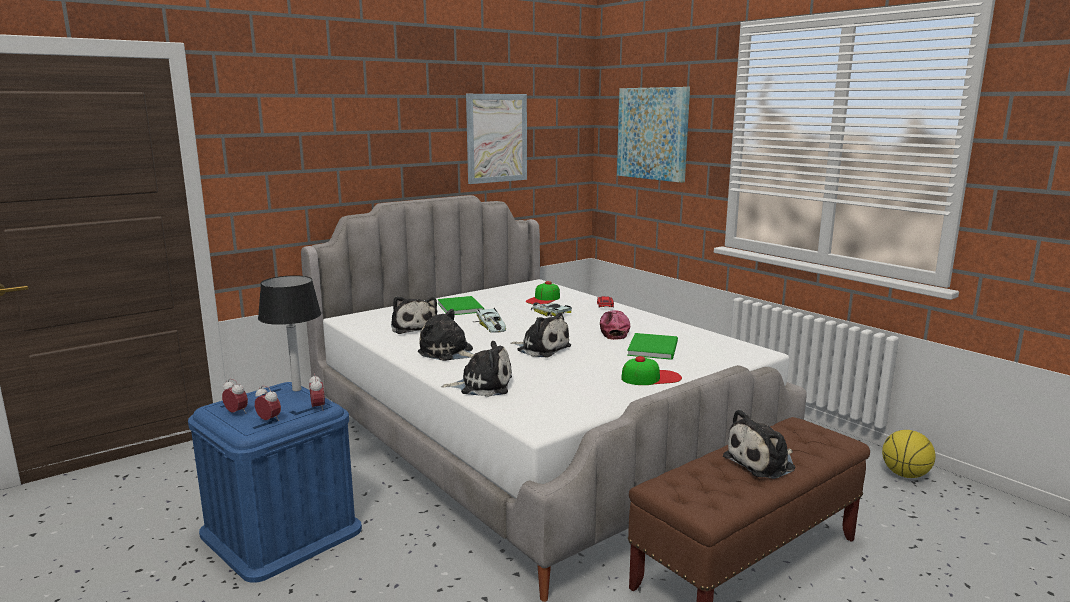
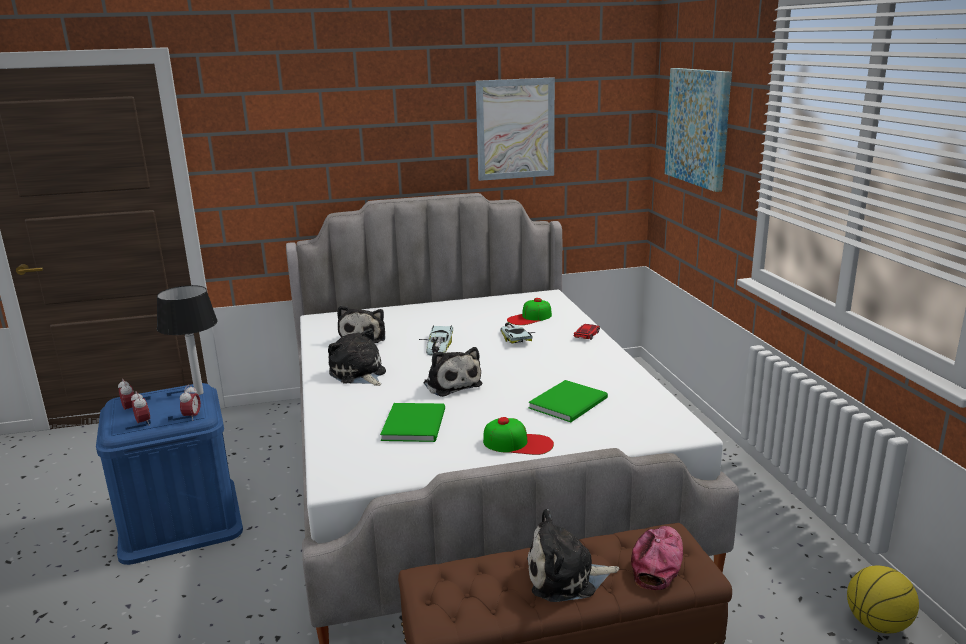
camera: 25 degrees right, 5 degrees up
(461, 307) = (436, 317): green book -> green book (416, 423)
(482, 385) = (343, 420): plush toy -> none
(613, 331) = (553, 372): cap -> cap (658, 562)

